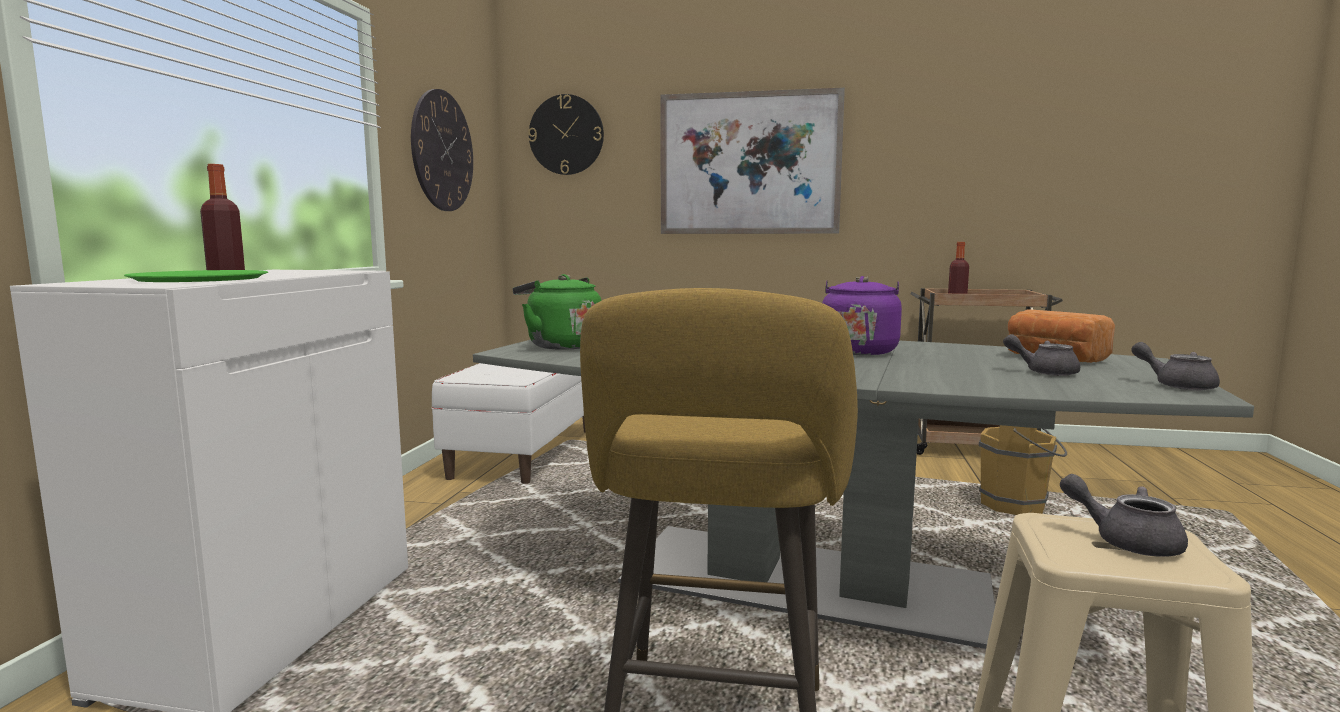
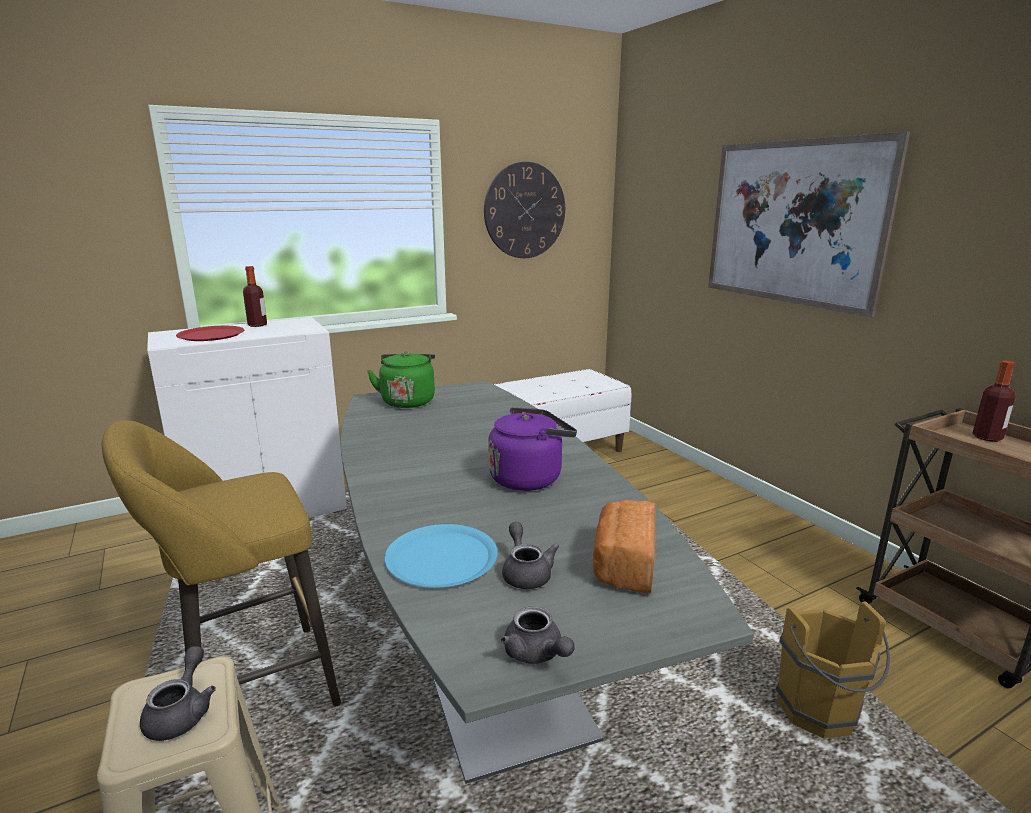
camera: 50 degrees right, 10 degrees up
(200, 279) = (211, 335): green plate -> red plate
(566, 135) = (653, 184): wall clock -> none
(991, 381) = (441, 557): none -> blue plate
(1177, 385) = (536, 654): grey teapot -> grey teapot turned 135 degrees clockwise

